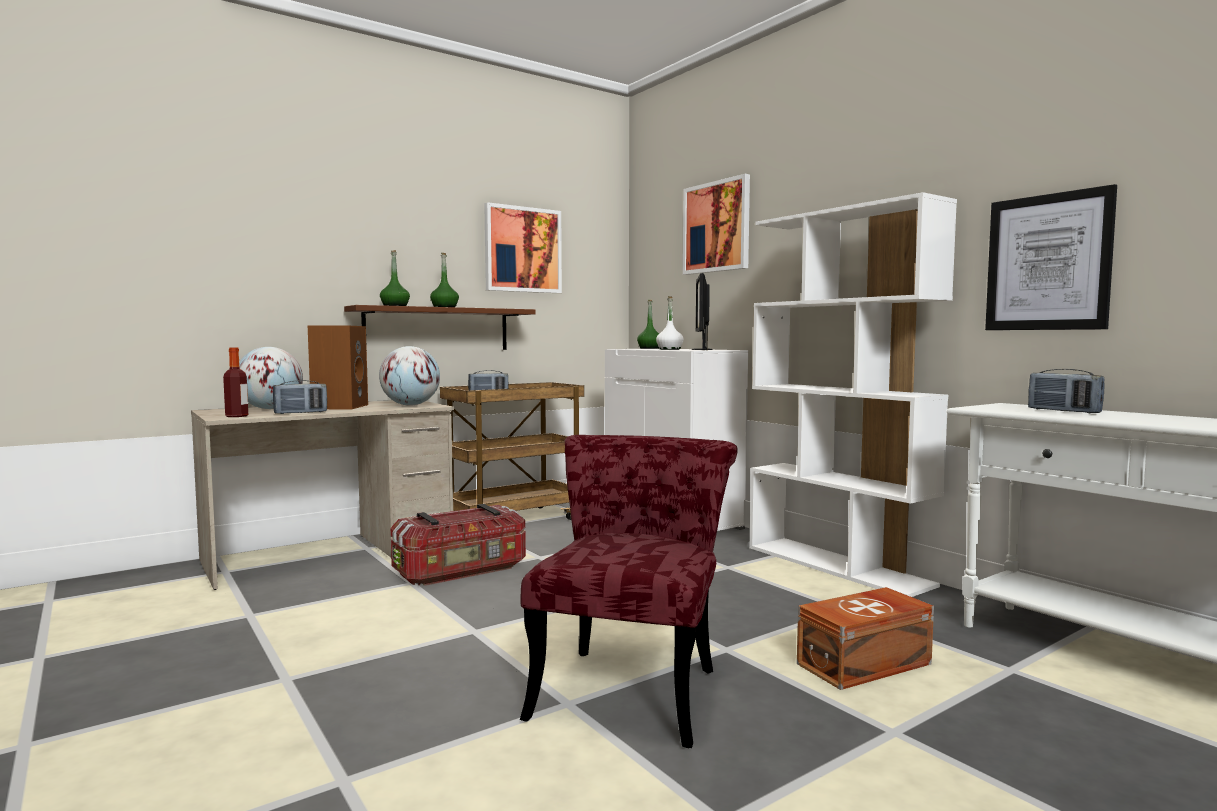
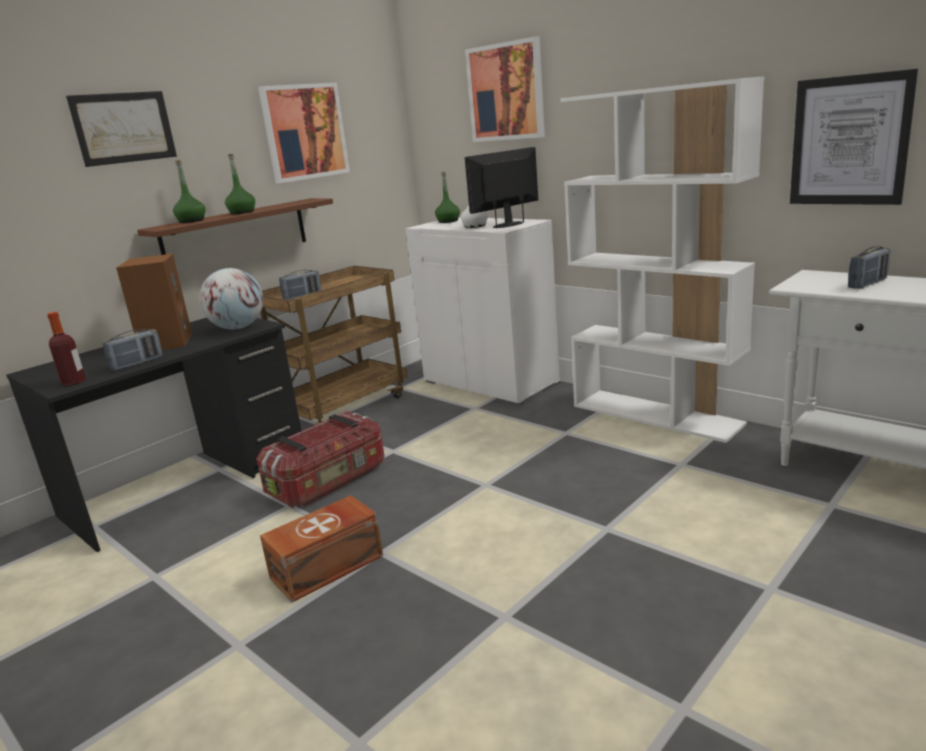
camera: 10 degrees left, 15 degrees up
(270, 409) = (94, 359): globe -> none
(331, 554) = (188, 484): beige desk -> black desk
(353, 217) = (124, 128): none -> picture
(632, 684) = (547, 584): red chair -> none
(701, 349) = (508, 225): monitor -> monitor turned 60 degrees clockwise
(866, 664) = (723, 522): brown storage box -> brown storage box (329, 567)
(1063, 411) = (867, 284): radio -> radio turned 75 degrees counterclockwise

